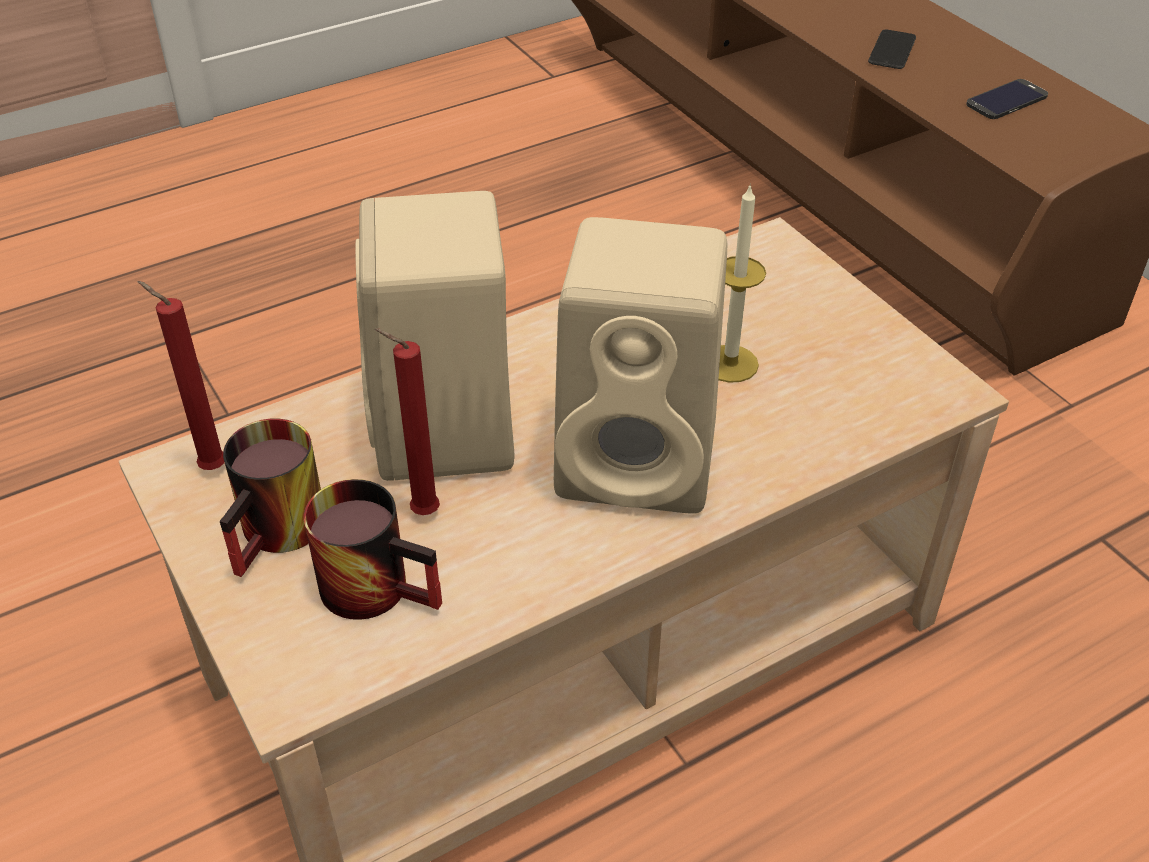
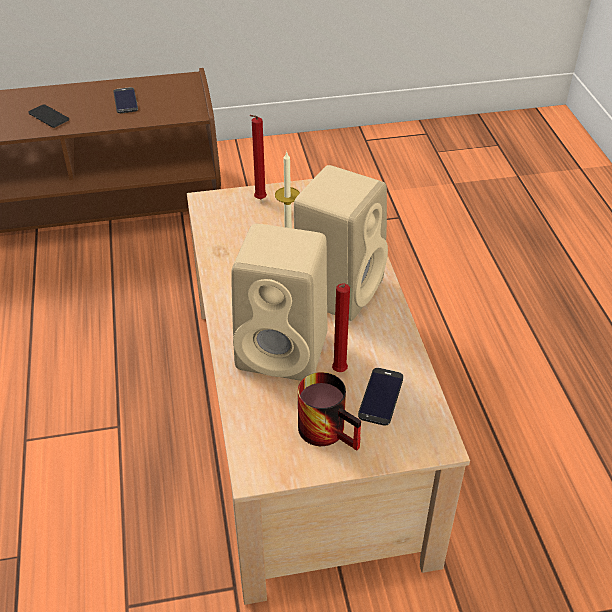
camera: 70 degrees left, 0 degrees up
(209, 467) = (263, 454): red candle -> red candle (259, 200)
(381, 584) = (381, 396): mug -> phone

